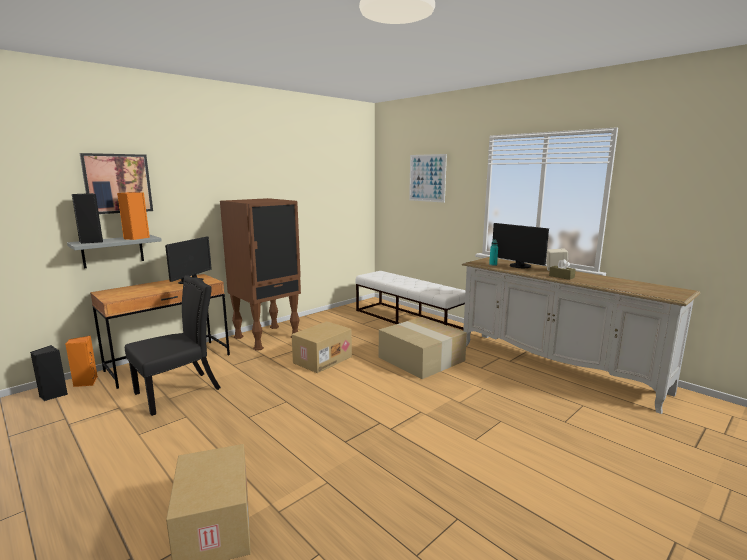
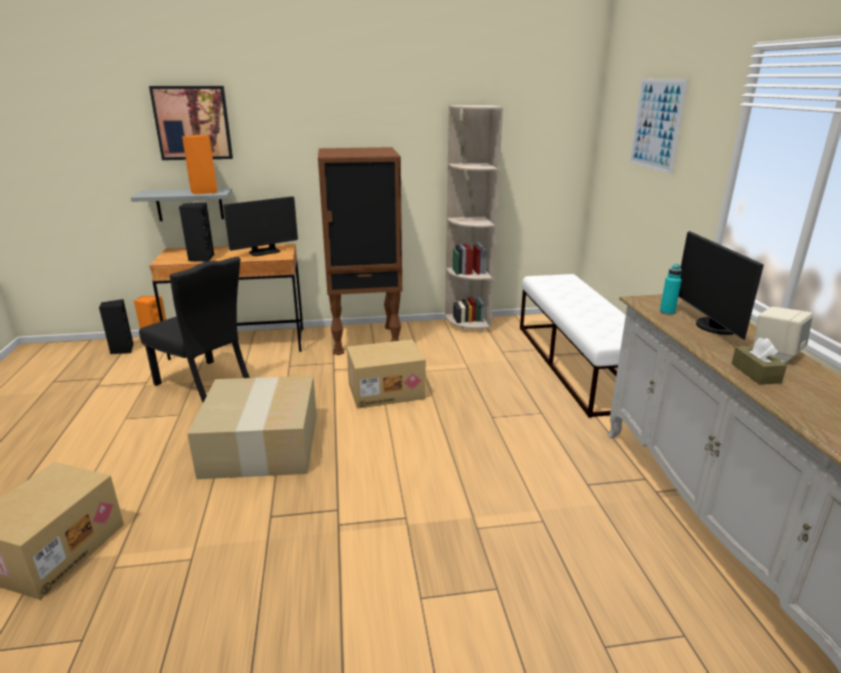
camera: 35 degrees right, 10 degrees up
(91, 241) = (158, 192): black speaker -> black speaker (201, 258)
(176, 392) = (204, 382): black chair -> black chair turned 45 degrees clockwise
(324, 316) = (468, 326): none -> beige bookcase
(422, 359) = (515, 436): cardboard box -> cardboard box (263, 445)

